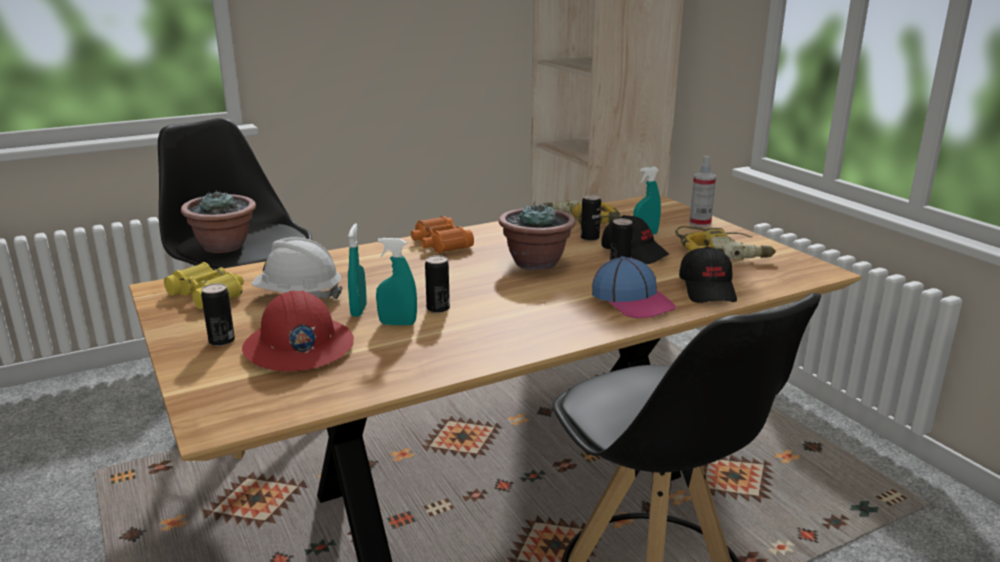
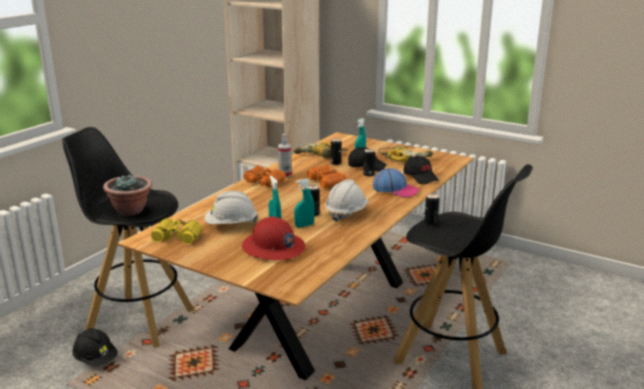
camera: 30 degrees left, 0 degrees up
(157, 450) = (96, 359): none -> black hard hat
(221, 341) = (228, 255): can -> can (430, 223)
(491, 320) = (346, 213): none -> white hard hat
(536, 263) = (327, 181): potted plant -> orange binoculars
(700, 223) = (377, 145): spray bottle -> spray bottle (285, 175)

